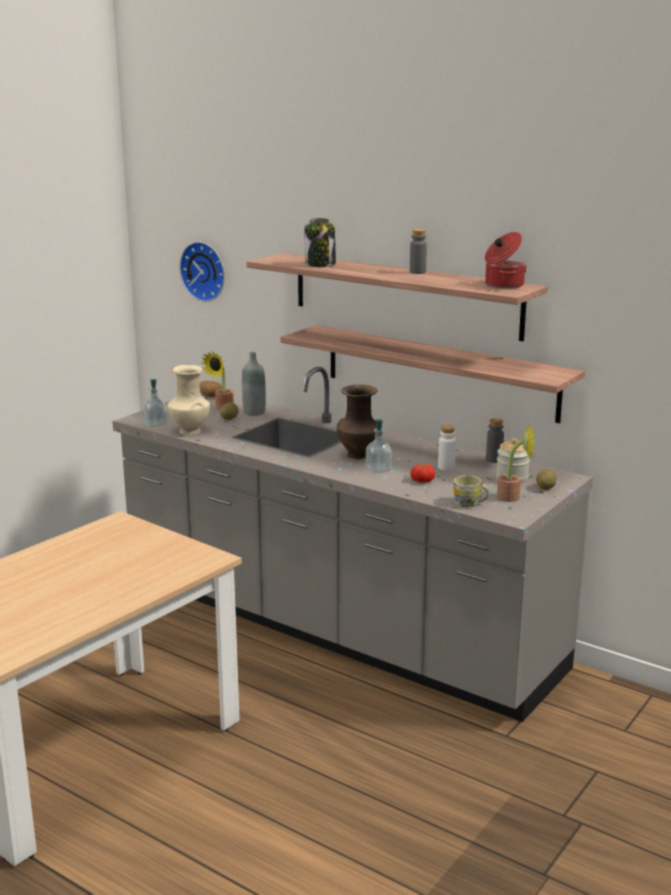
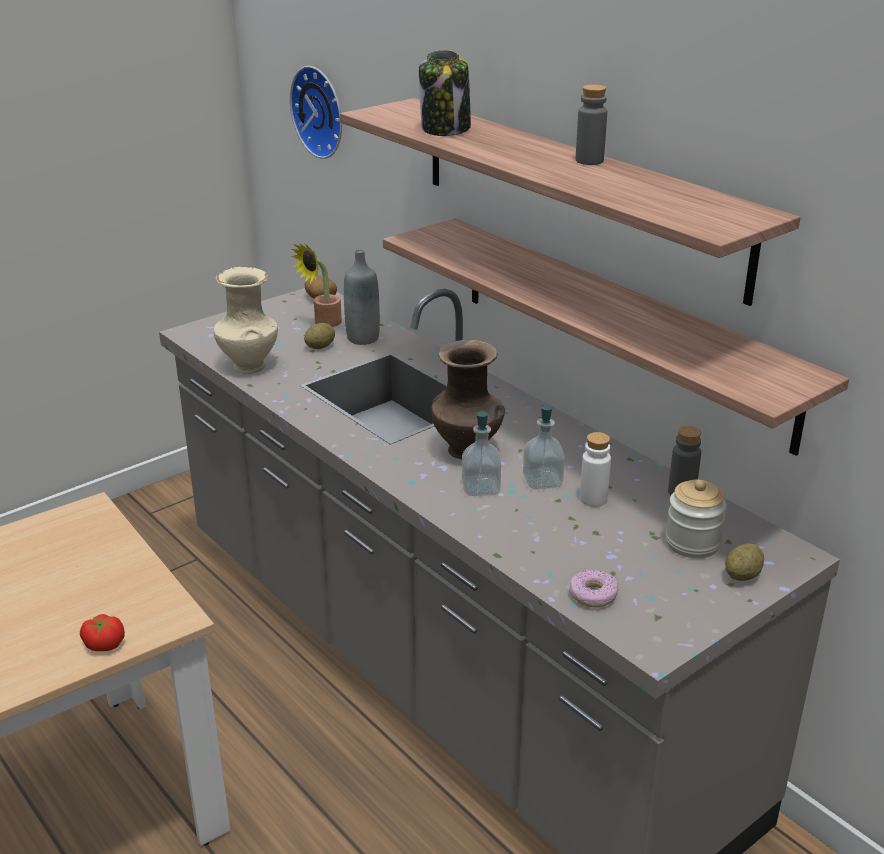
camera: 15 degrees right, 10 degrees up
(156, 424) = (212, 346): soap dispenser -> soap dispenser (542, 481)
(422, 480) = (539, 524): tomato -> tomato (104, 643)
(470, 503) = (593, 595): mug -> donut
(503, 285) = (716, 208): cooking pot -> none
(513, 497) = (674, 590): potted plant -> none

